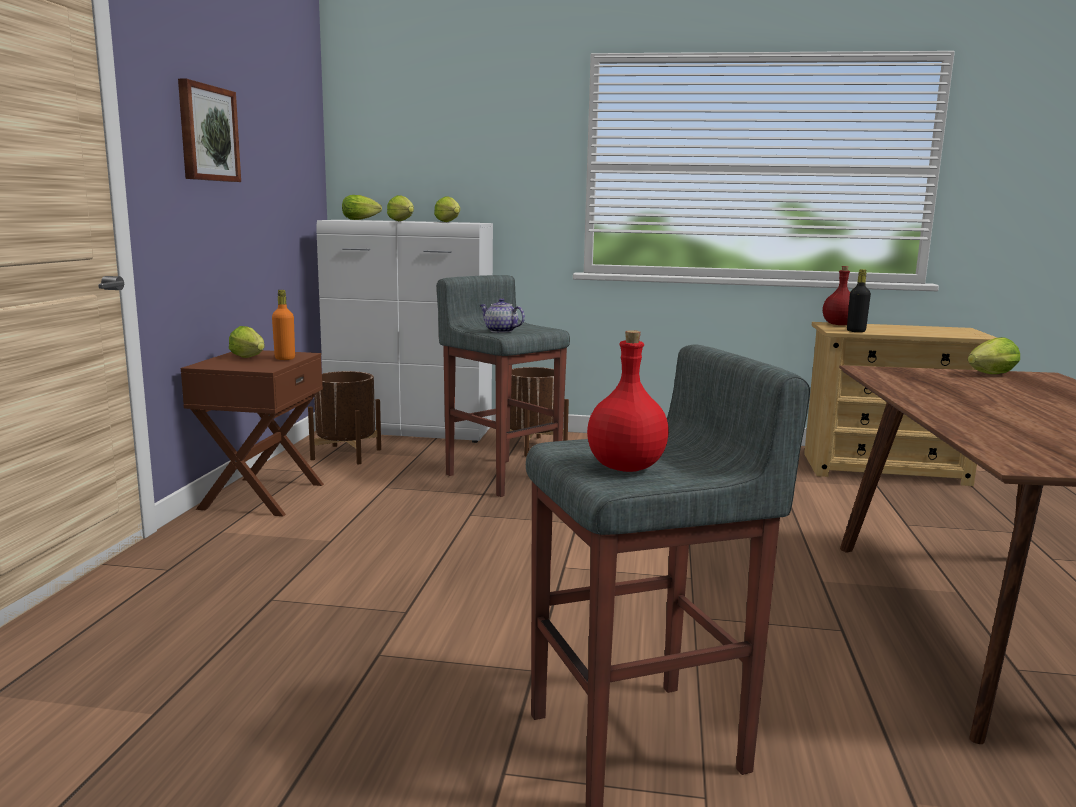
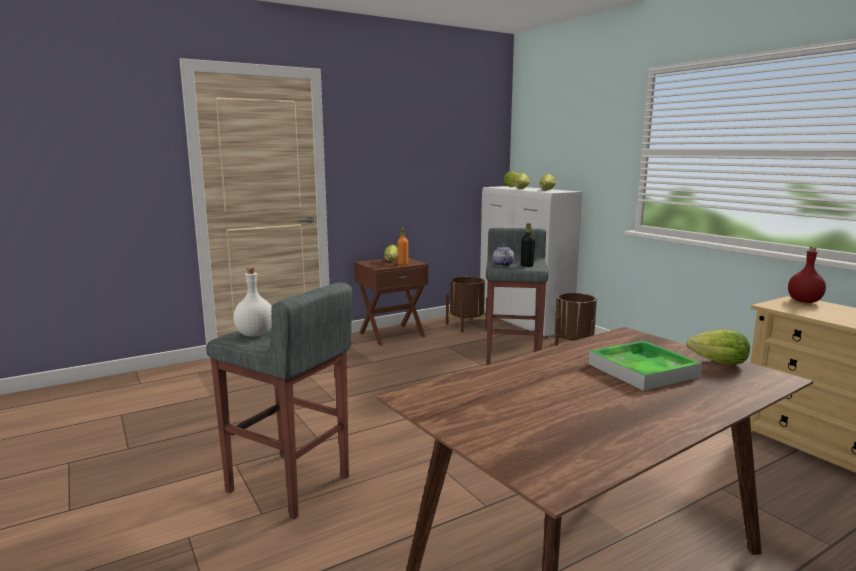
camera: 50 degrees right, 0 degrees up
(207, 133) = (391, 145): picture -> none
(627, 468) = (254, 334): red bottle -> white bottle
(856, 331) = (788, 309): black bottle -> black bottle (527, 266)
(993, 391) = (642, 370): none -> tray

